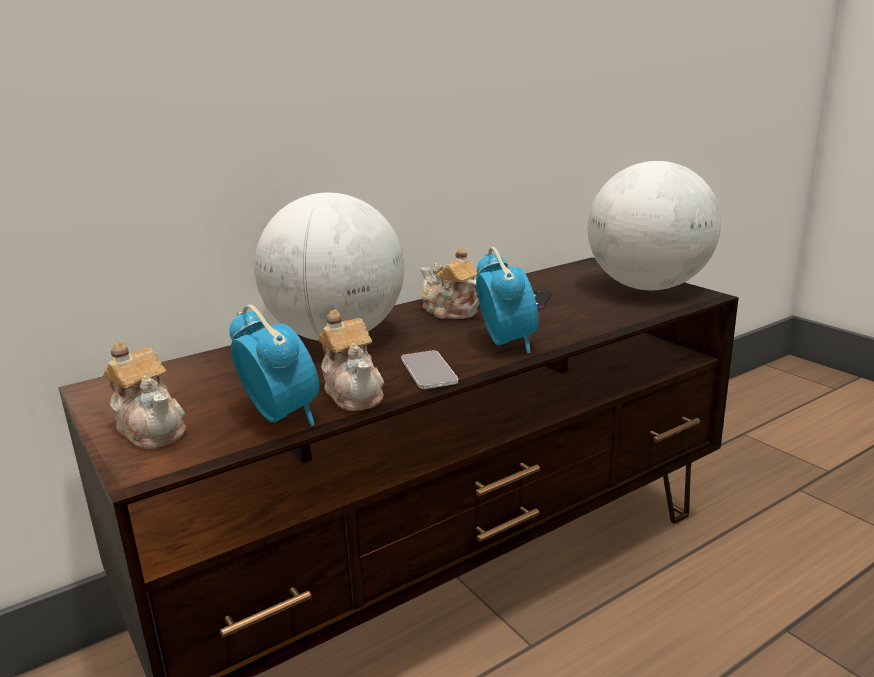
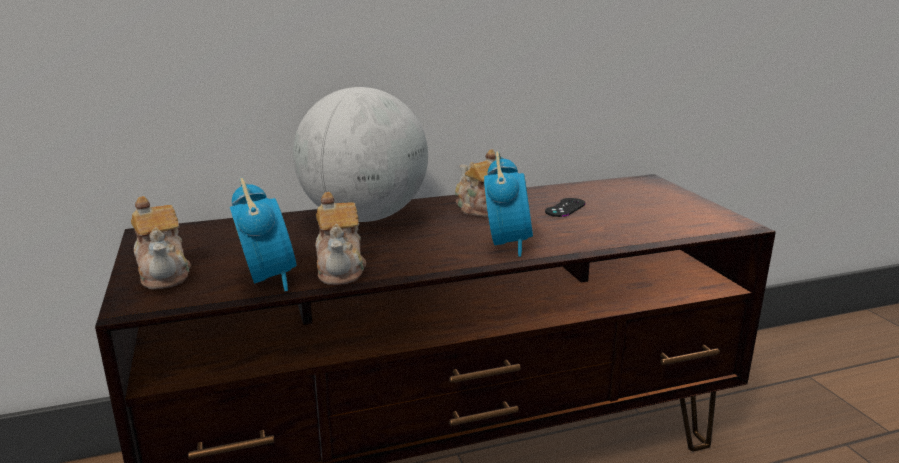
camera: 15 degrees right, 0 degrees up
(428, 371) = (418, 259): phone -> none
(647, 287) = (686, 209): globe -> none

